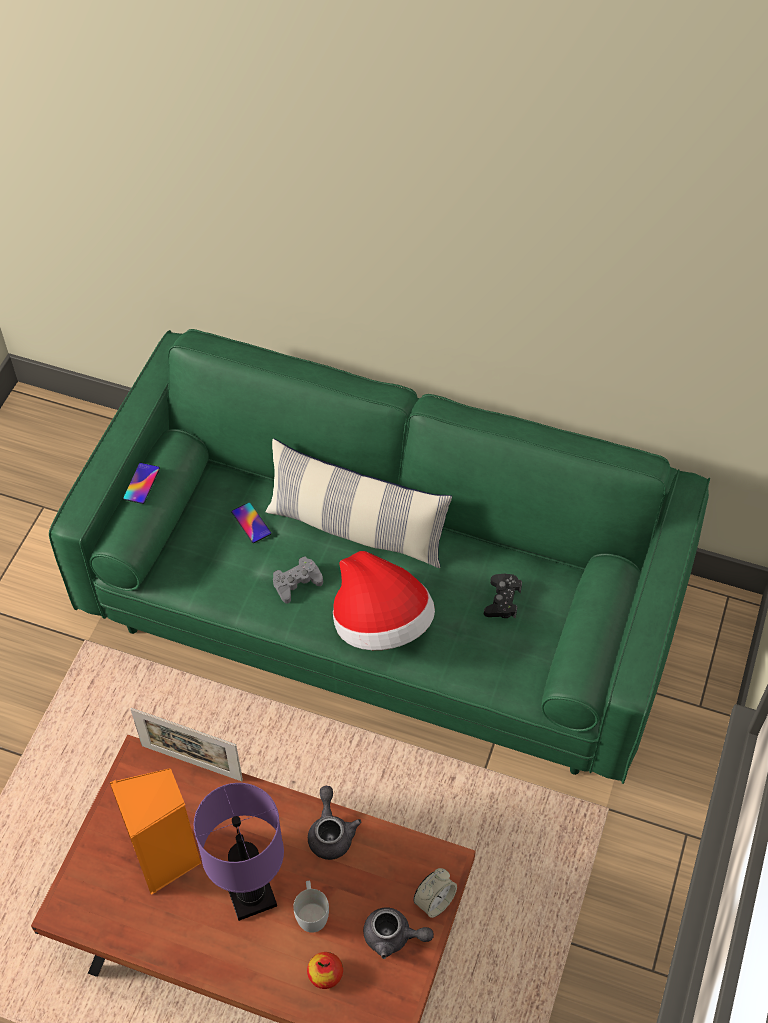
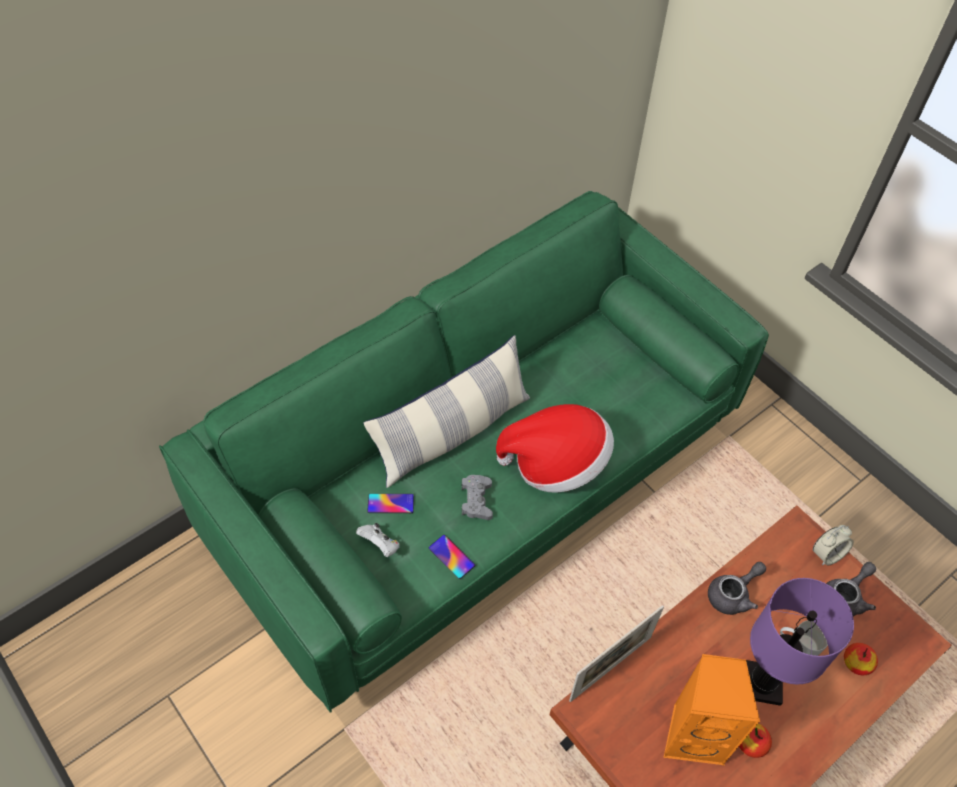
camera: 60 degrees left, 0 degrees up
(141, 483) = (317, 553): phone -> phone (451, 557)
(185, 909) = (751, 743): none -> apple
(206, 537) = (380, 545): none -> white game controller
(331, 832) = (733, 594): grey teapot -> grey teapot turned 120 degrees clockwise
(434, 901) = (827, 554): alarm clock -> alarm clock turned 75 degrees clockwise
(502, 600) = (586, 375): black game controller -> none

